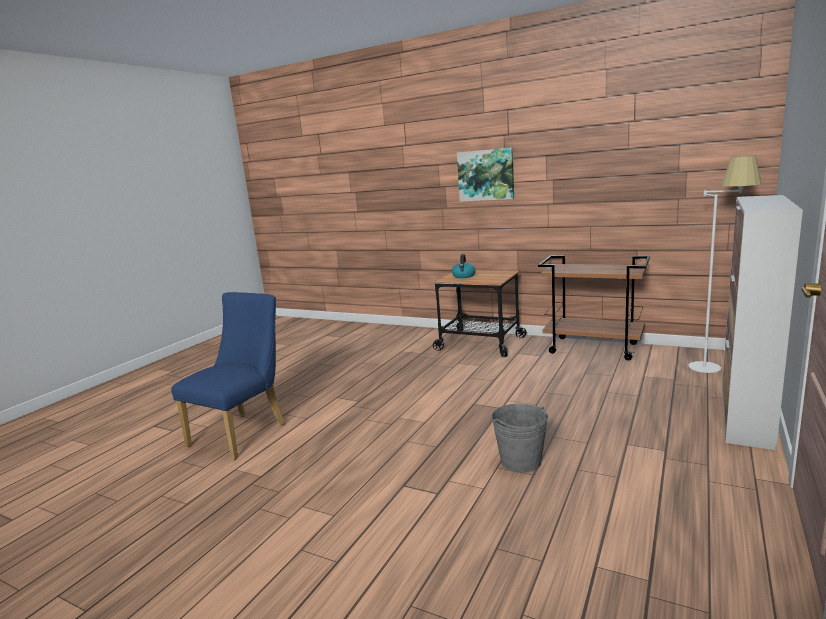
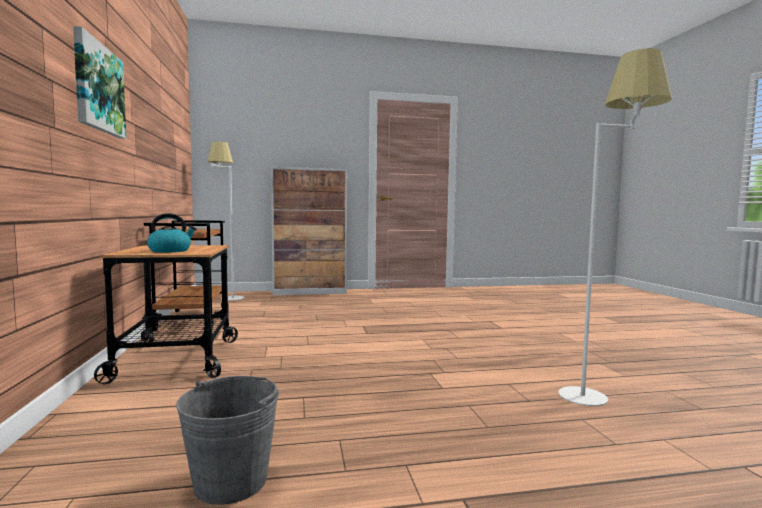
camera: 130 degrees left, 10 degrees down
(243, 432) = (602, 404): blue chair -> white floor lamp
(521, 461) = (426, 314): grey bucket -> grey bucket (231, 481)

